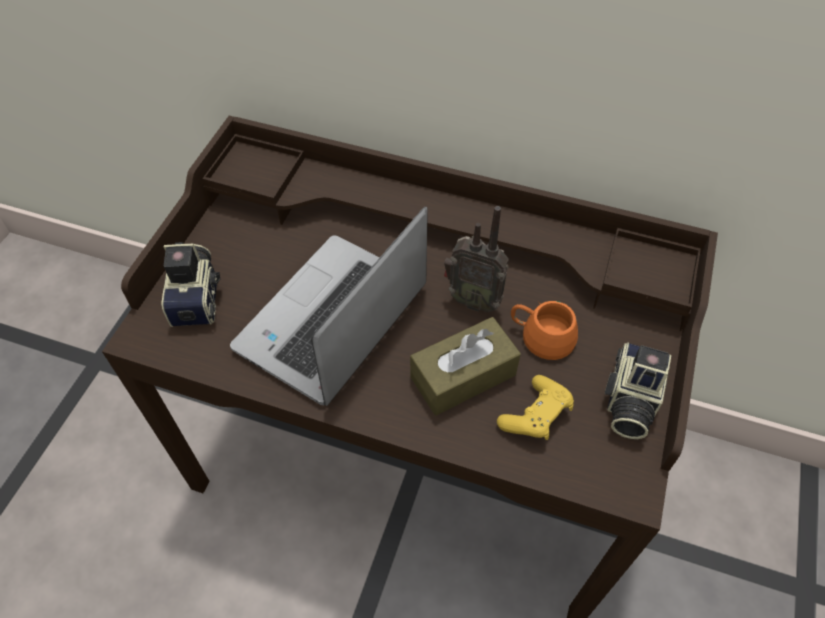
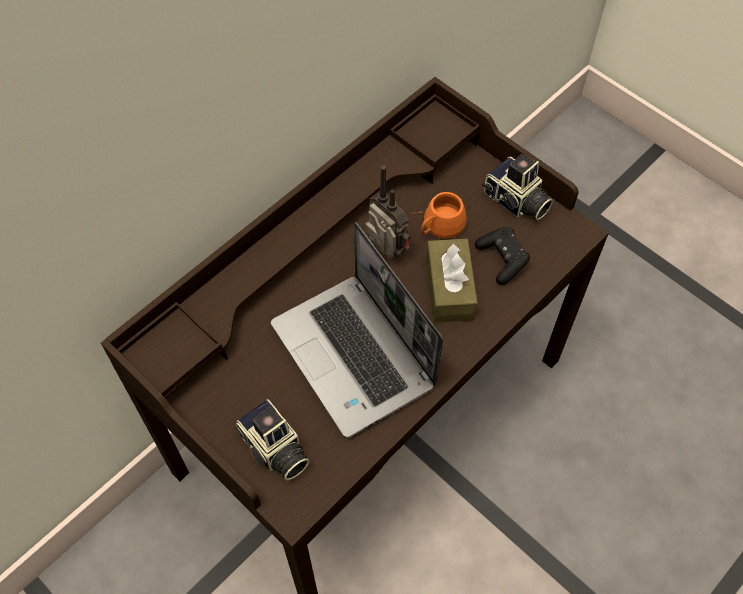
camera: 65 degrees left, 5 degrees up
(198, 297) = (274, 450): camera -> camera turned 150 degrees counterclockwise
(473, 299) = (385, 252): radio -> radio turned 90 degrees counterclockwise
(536, 416) = (502, 259): yellow game controller -> black game controller

